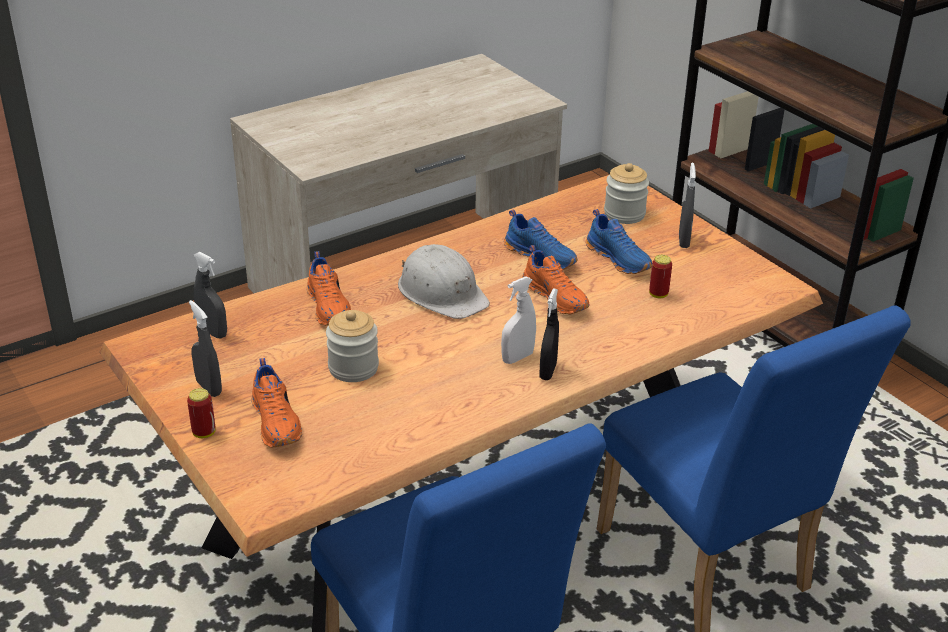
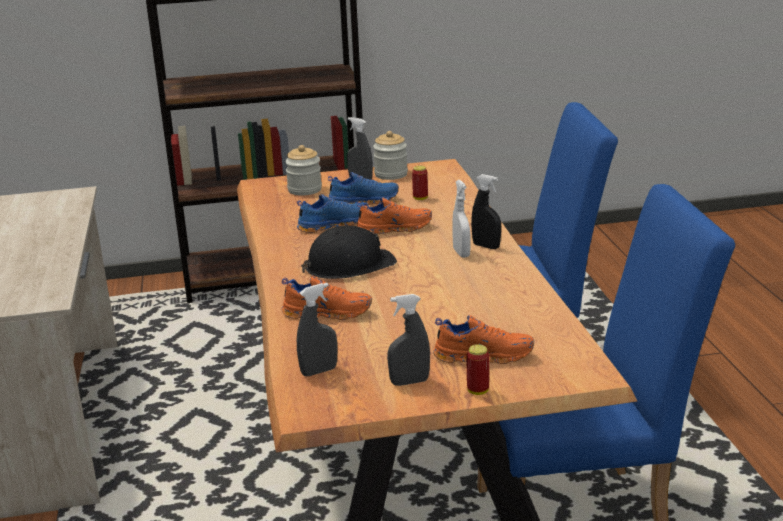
camera: 65 degrees left, 10 degrees down
(353, 368) = (428, 314): jar -> jar (391, 174)
(442, 292) = (349, 266): white hard hat -> black hard hat

